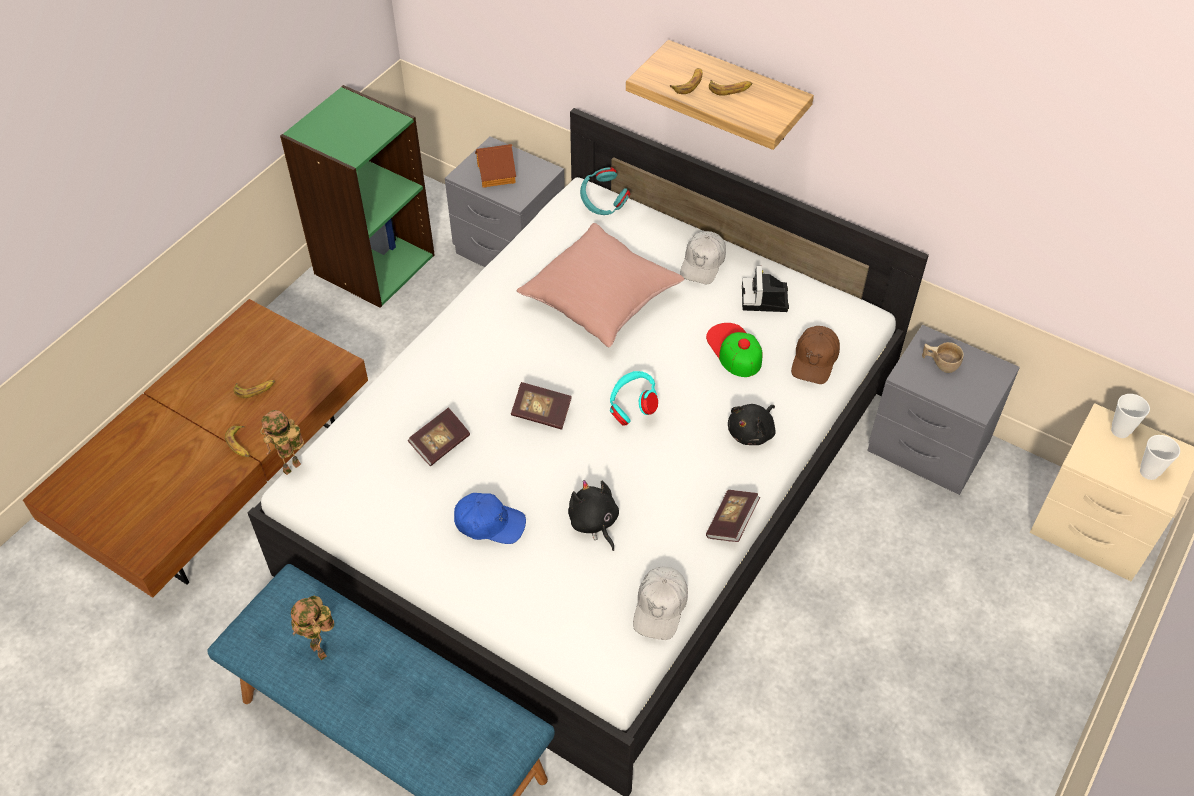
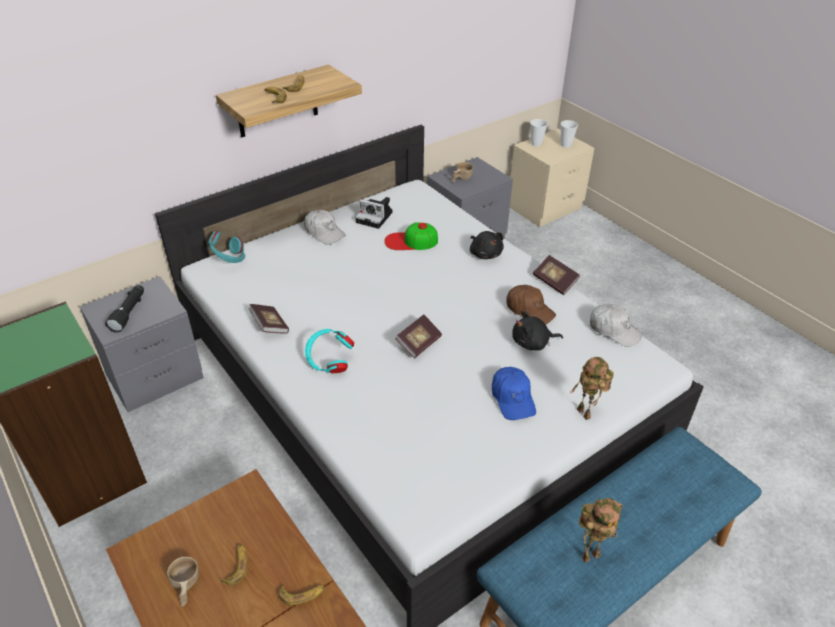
camera: 70 degrees left, 10 degrees down
(227, 365) = (185, 587): none -> beige cup
(292, 470) = (398, 523): toy robot -> toy robot (586, 413)
(440, 444) = (420, 409): book -> book (270, 326)
(489, 523) = (513, 398): blue cap -> blue cap turned 135 degrees clockwise
(497, 173) = (129, 313): toy house -> black flashlight
(601, 298) = (324, 285): pink pillow -> none
(632, 408) = (438, 298): turquoise headphones -> turquoise headphones (329, 362)
(815, 360) = (439, 214): brown cap -> brown cap (529, 310)

